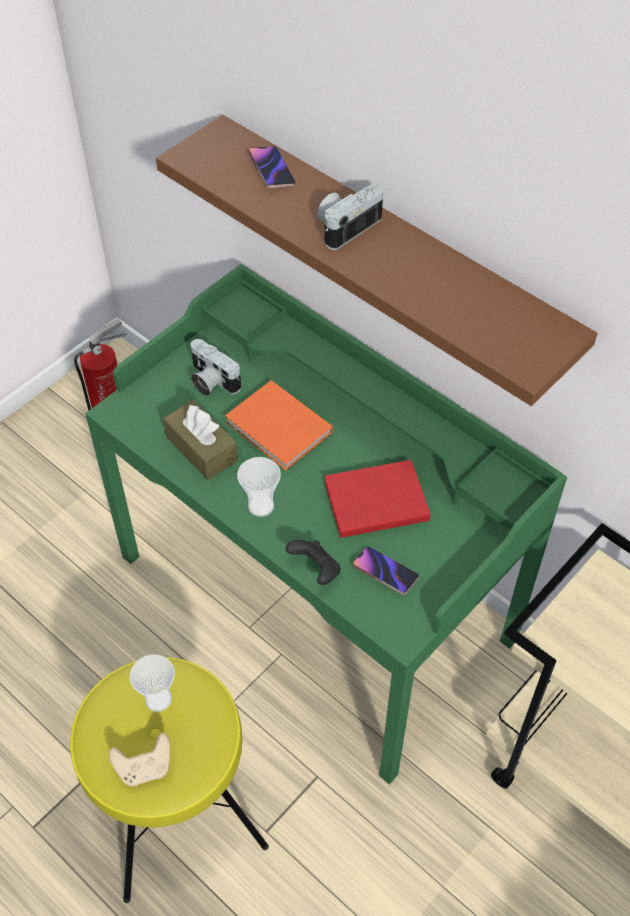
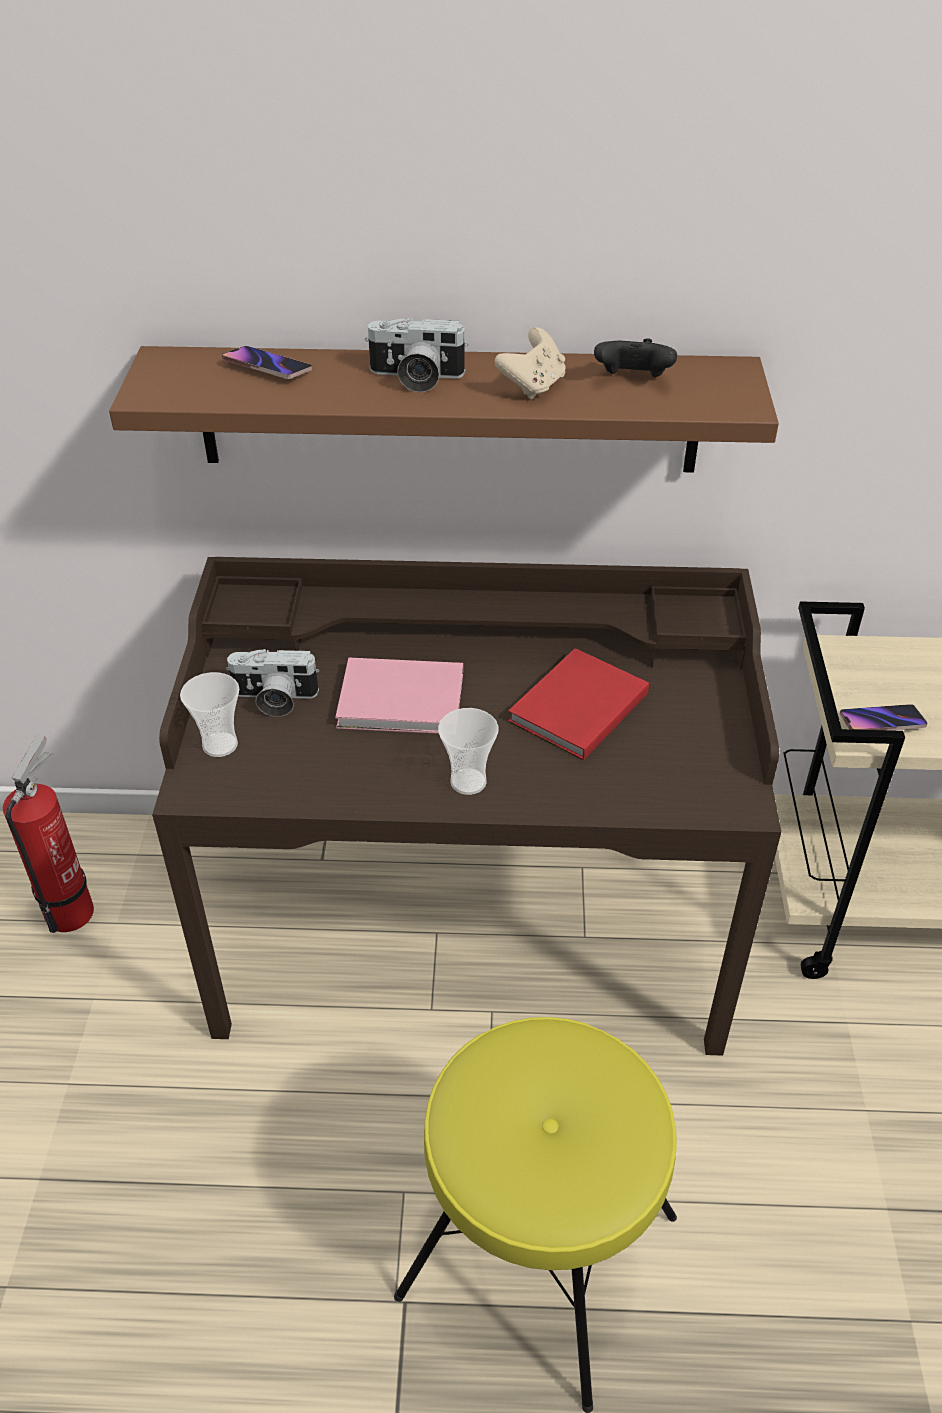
camera: 40 degrees left, 10 degrees down
(144, 768) = (583, 1168): beige game controller -> beige game controller (533, 386)
(158, 699) = (518, 1084): cup -> cup (220, 745)
(201, 449) = (339, 768): brown tissue box -> none
(279, 430) = (404, 702): orange book -> pink book
(316, 570) = (595, 804): black game controller -> black game controller (632, 380)
(317, 596) = (471, 929): green desk -> brown desk
(346, 226) = (415, 378): camera -> camera turned 90 degrees counterclockwise
(385, 572) = (662, 763): phone -> phone (881, 722)

